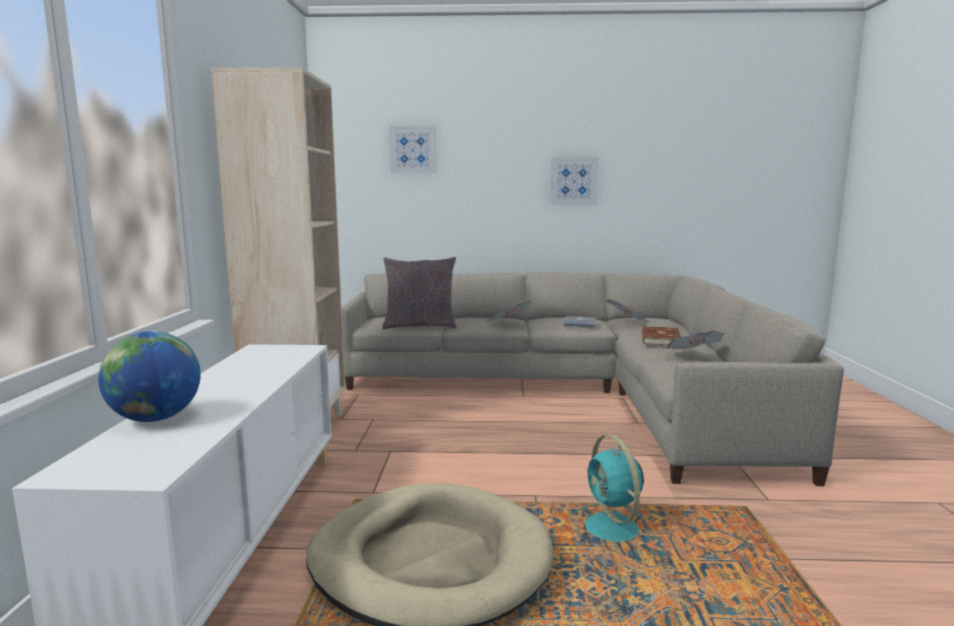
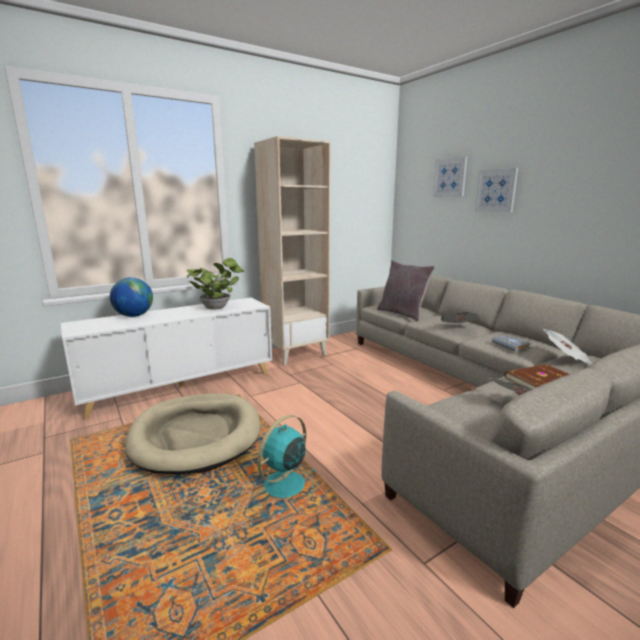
camera: 55 degrees right, 5 degrees up
(258, 366) = (218, 307): none -> potted plant
(573, 181) = (582, 203): picture -> picture (496, 190)

